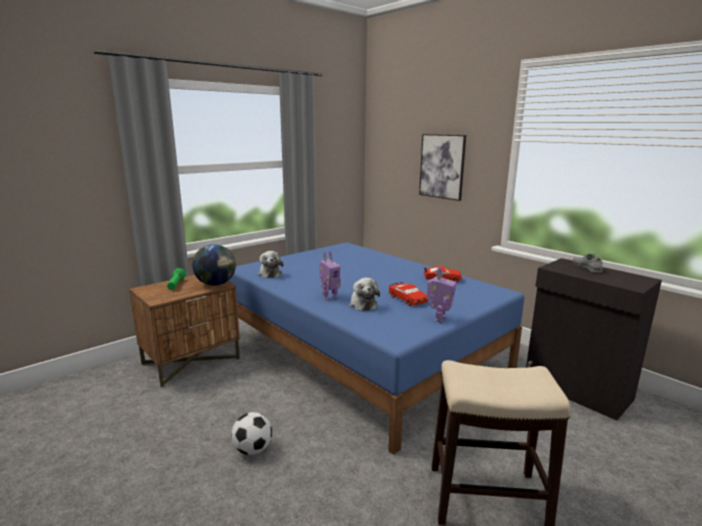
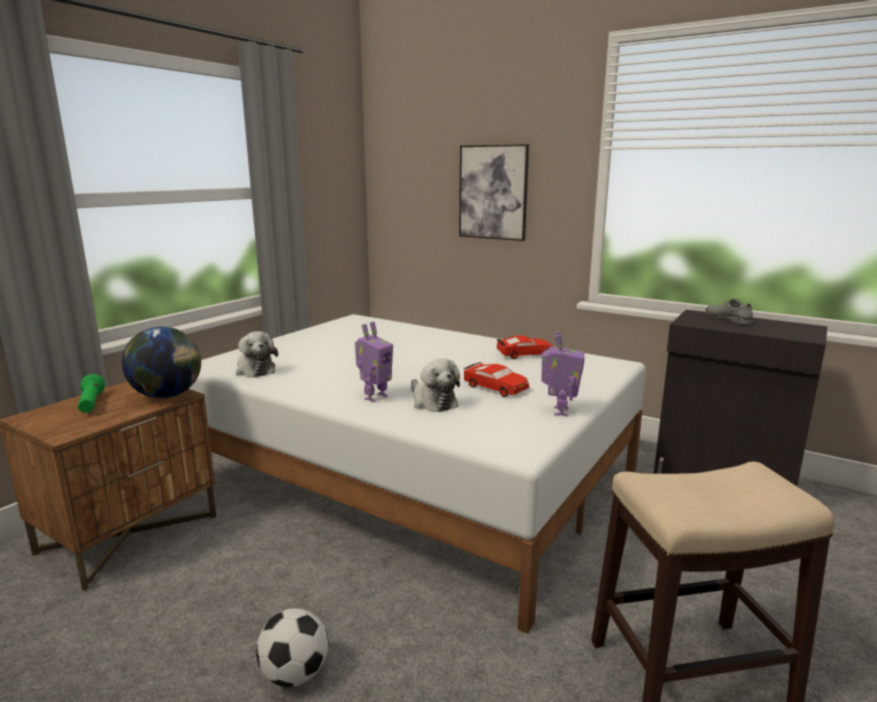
camera: 15 degrees left, 0 degrees up
(363, 351) = (413, 476): blue bed -> white bed

